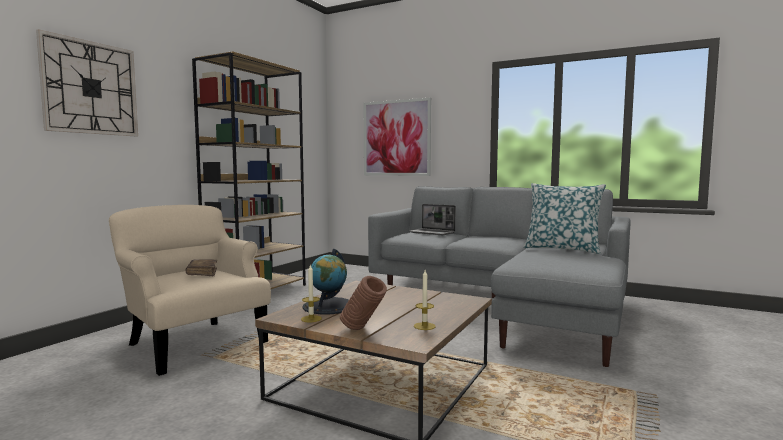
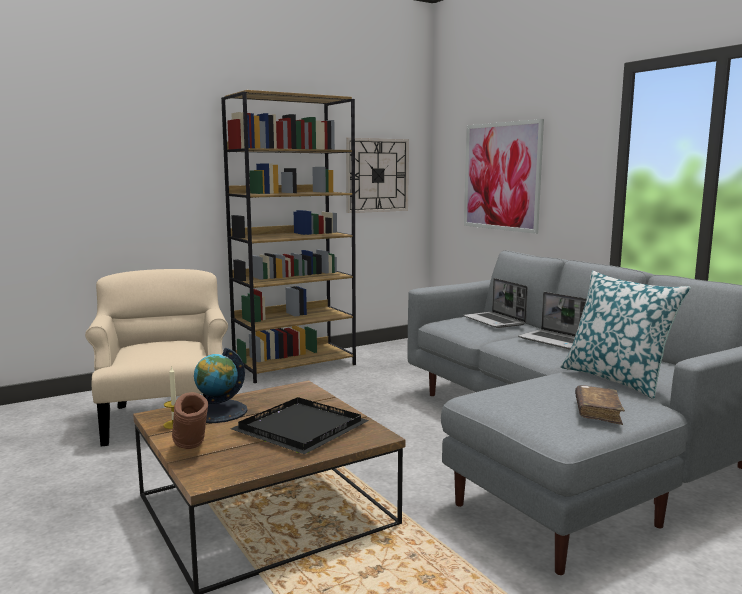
camera: 30 degrees right, 5 degrees up
(90, 88) = (105, 145): wall clock -> wall clock (377, 175)
(202, 273) = (170, 347): brown book -> brown book (597, 412)
(413, 304) = (300, 428): none -> black tray
(424, 326) = (254, 461): candle -> none
(490, 237) = (556, 341): none -> laptop

